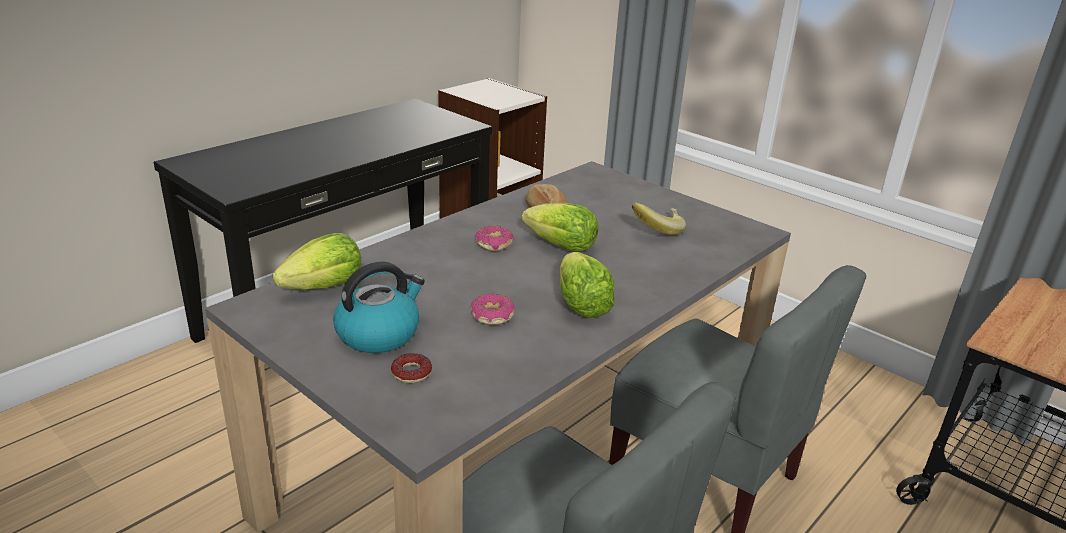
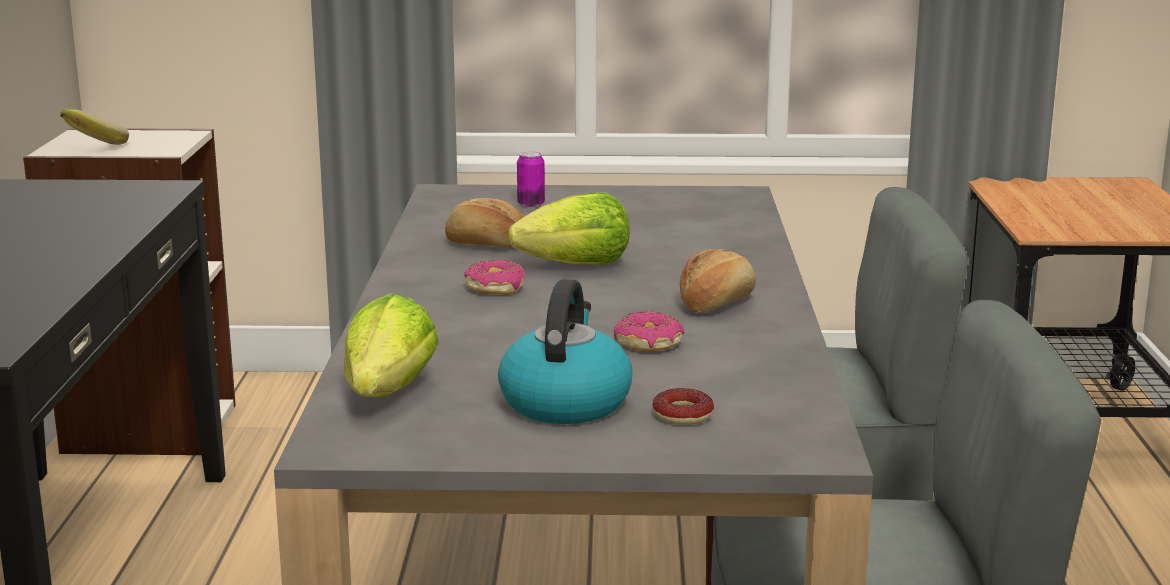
camera: 40 degrees left, 10 degrees down
(581, 305) = (715, 303): lettuce -> bread
(621, 195) = (531, 204): none -> can
(656, 230) = (640, 222): banana -> banana (94, 147)

